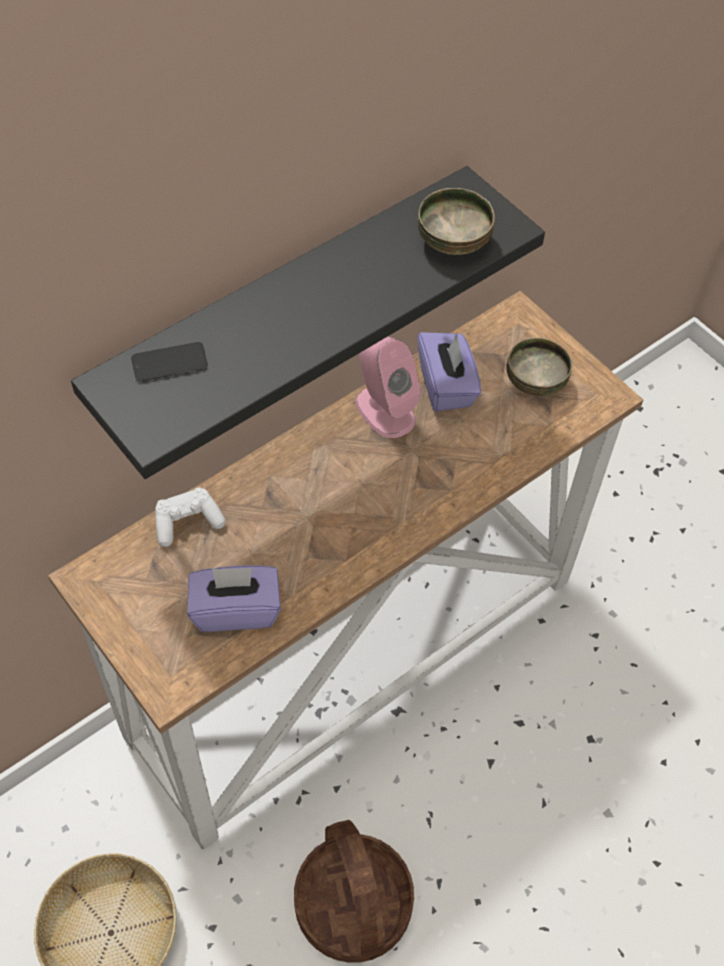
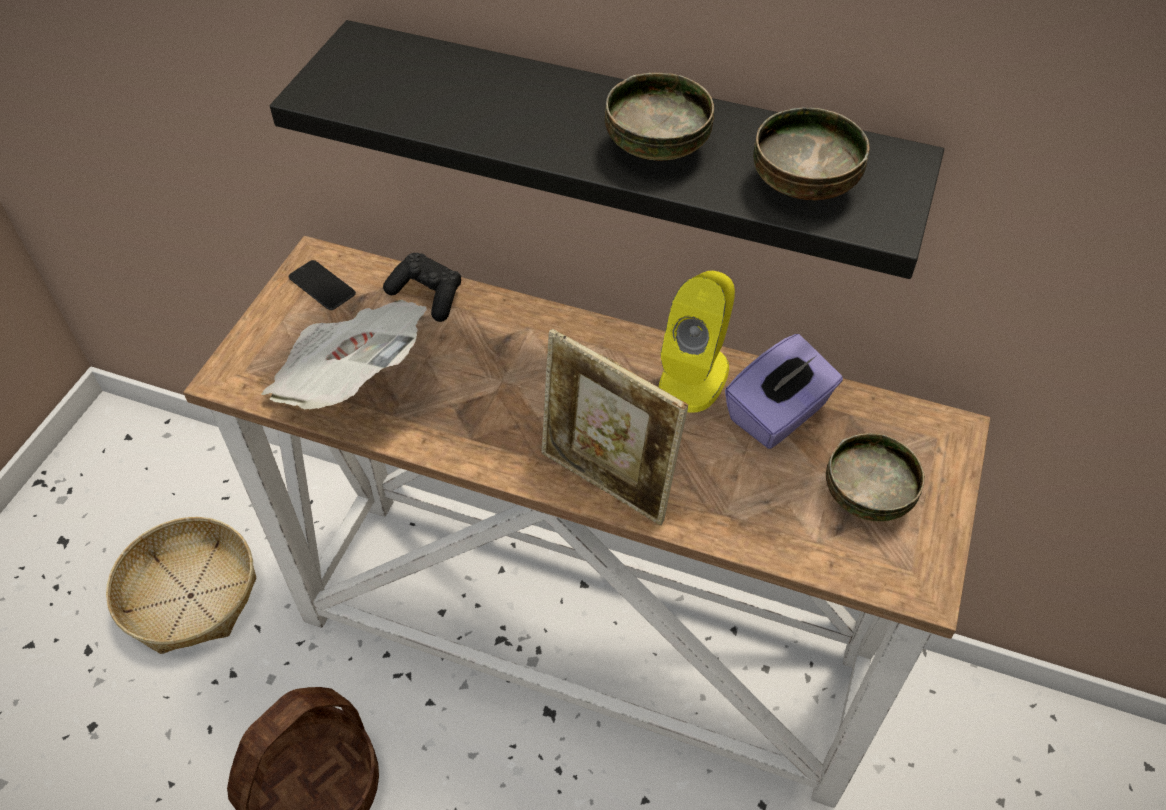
camera: 60 degrees right, 5 degrees down
(169, 363) = (418, 64): phone -> phone (322, 286)
(187, 522) = (427, 295): white game controller -> black game controller
(236, 610) = (350, 381): purple tissue box -> newspaper
(365, 287) = (655, 148): none -> bowl
(384, 410) = (694, 376): pink speaker -> yellow speaker
(436, 504) = (606, 483): none -> picture frame

